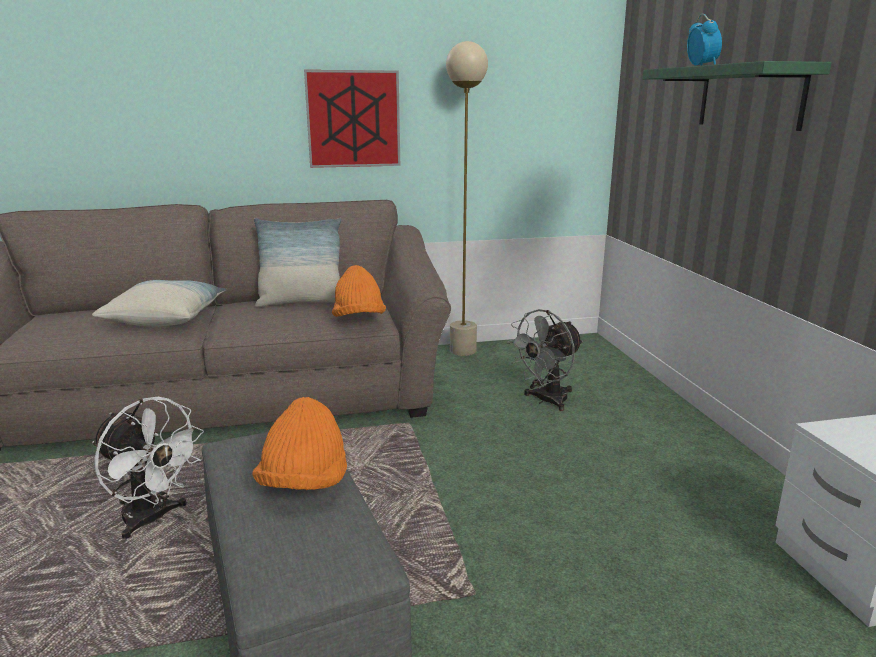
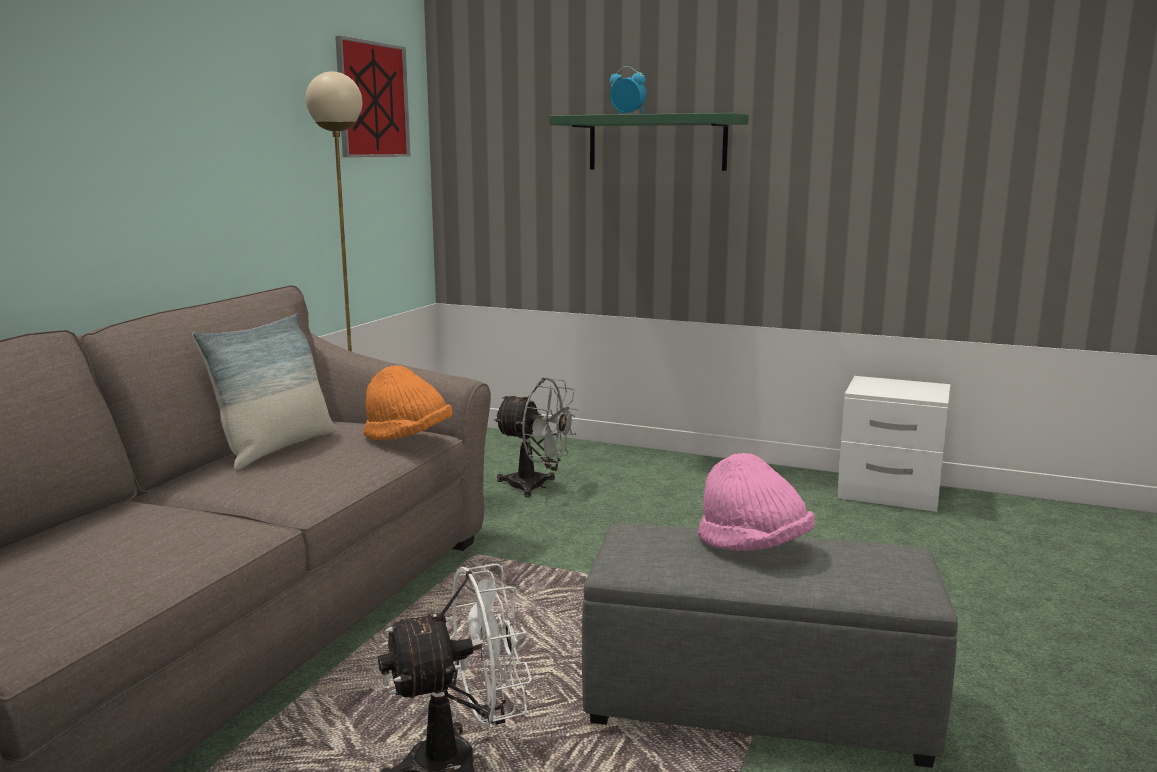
camera: 55 degrees left, 5 degrees down
(166, 318) = (150, 523): pillow -> none
(304, 484) = (753, 547): orange hat -> pink hat
(353, 119) = (205, 174): picture -> picture (373, 100)
(546, 401) = (536, 487): grey fan -> grey fan turned 60 degrees counterclockwise

